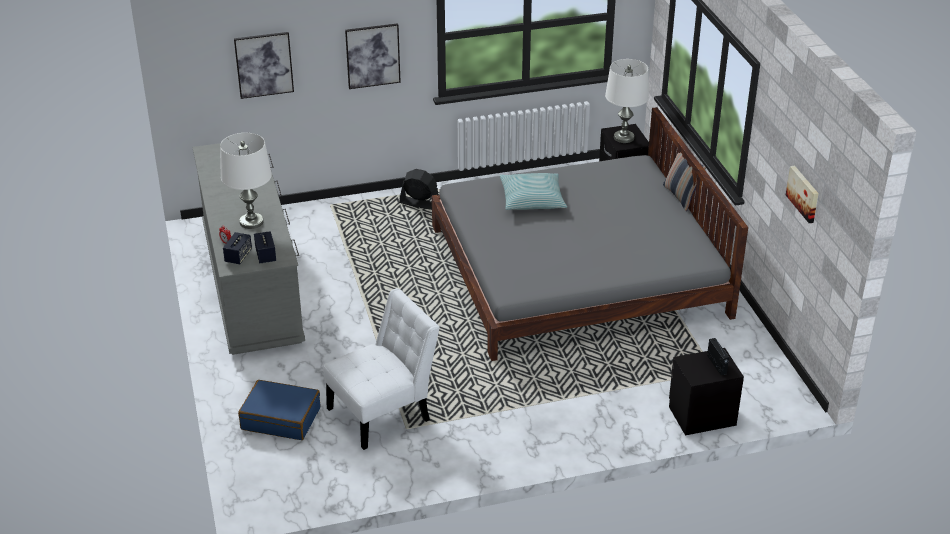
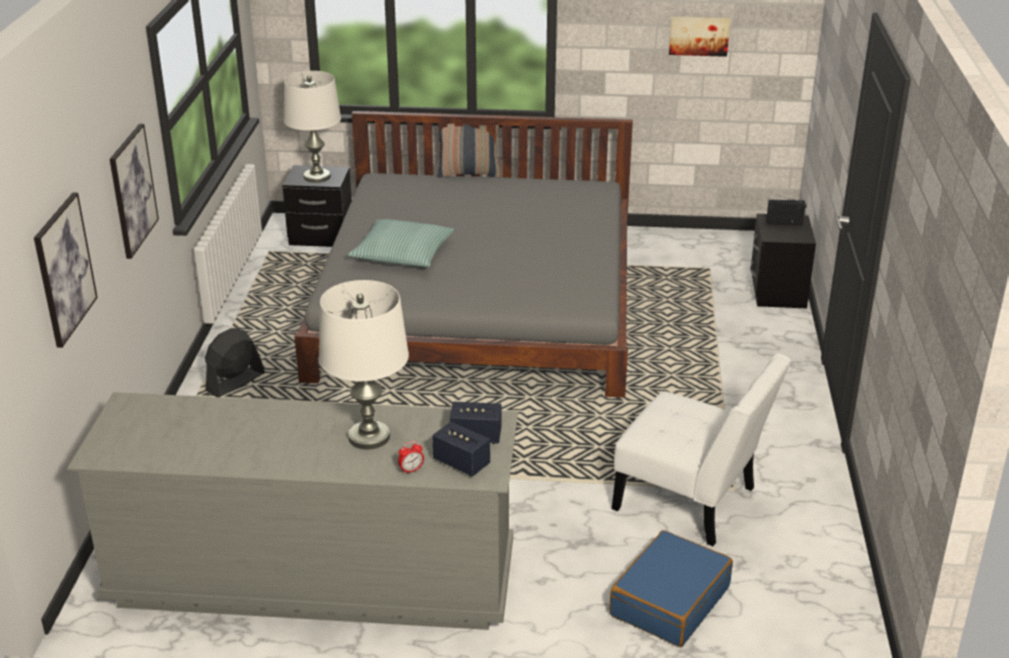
camera: 70 degrees left, 5 degrees down
(383, 412) = (691, 502): white chair -> white chair turned 135 degrees clockwise

